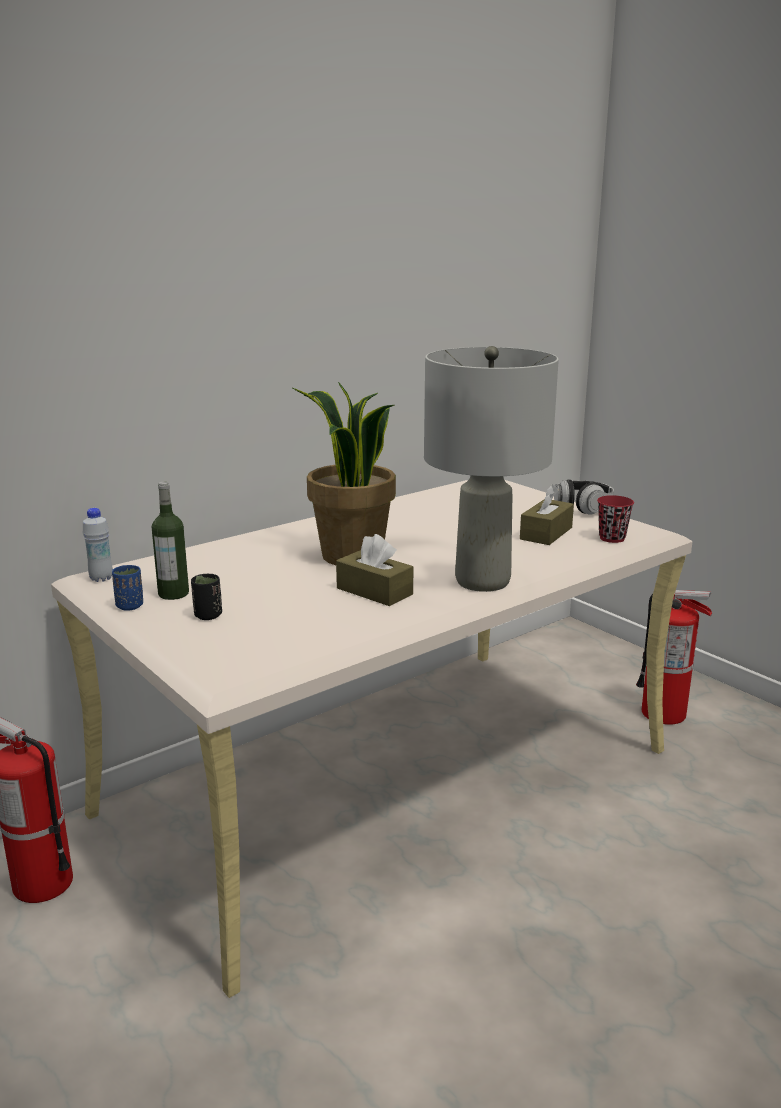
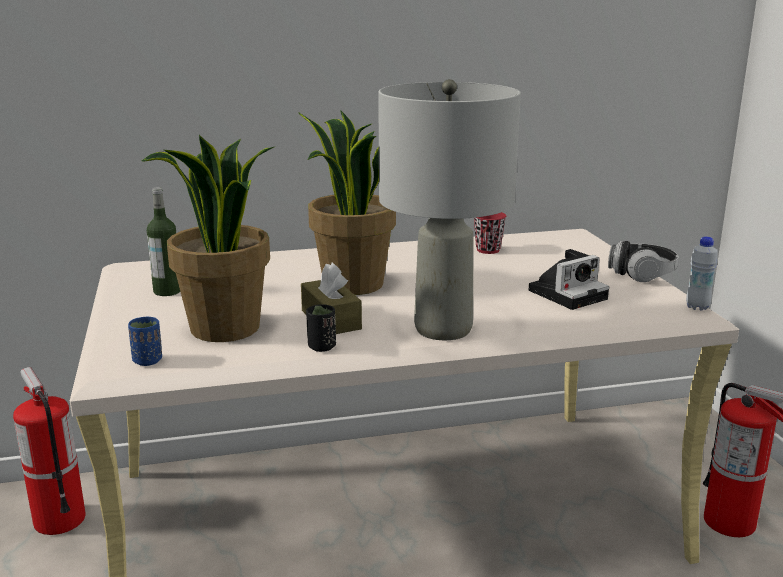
camera: 25 degrees right, 0 degrees up
(101, 578) = (132, 269): white bottle -> white bottle (697, 307)
(130, 606) = (123, 295): blue cup -> blue cup (147, 361)
(208, 616) = (169, 314): black cup -> black cup (321, 347)
(285, 618) = (225, 329): none -> potted plant
(546, 533) = (568, 294): brown tissue box -> camera
(612, 538) = (635, 310): red cup -> red cup (488, 250)

